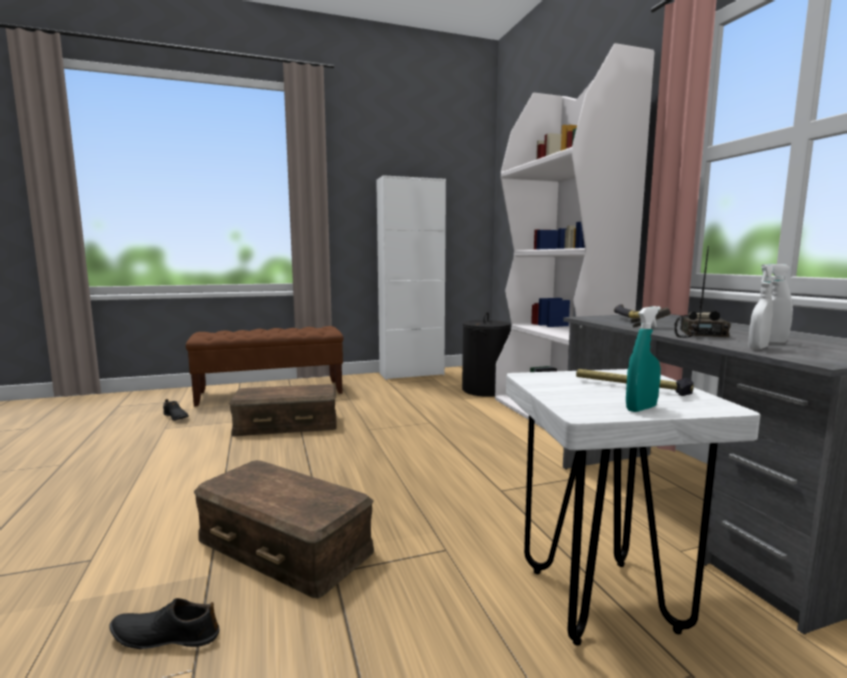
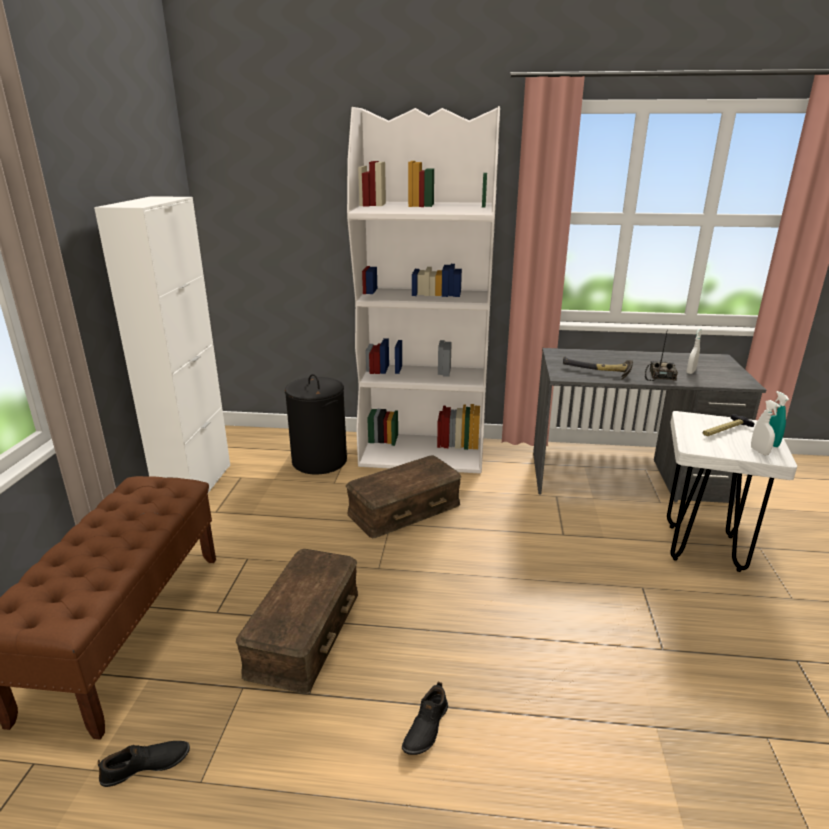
camera: 65 degrees left, 15 degrees up
(165, 635) = (733, 755): black shoe -> black shoe (425, 727)
(286, 544) = (616, 671): brown storage box -> brown storage box (404, 508)
(698, 334) = (659, 376): radio -> radio turned 60 degrees clockwise
(758, 348) = (710, 381): white spray bottle -> white spray bottle (759, 451)

